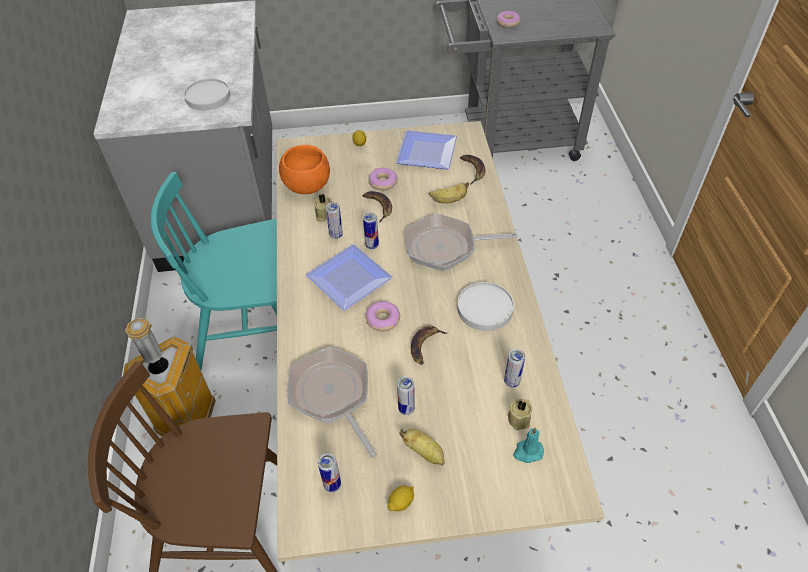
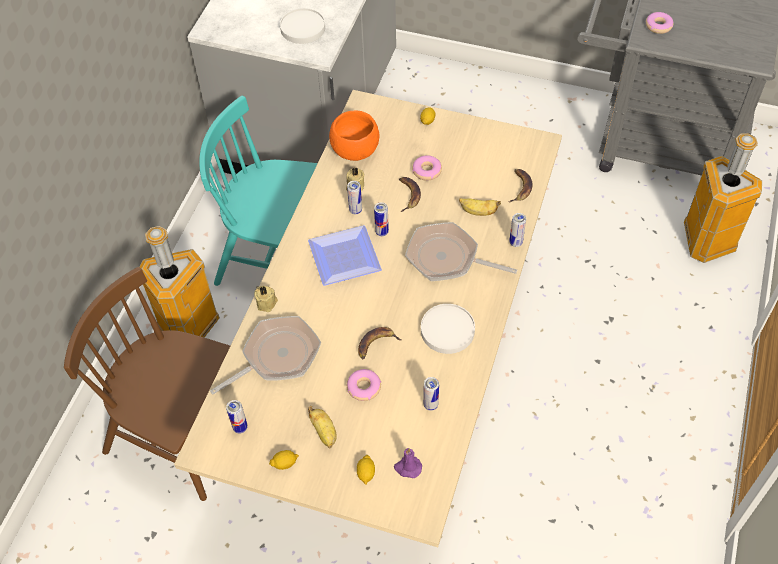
camera: 25 degrees right, 5 degrees up
(332, 396) = (276, 356): frying pan -> frying pan turned 60 degrees clockwise
(383, 319) = (353, 306): donut -> donut (363, 387)
(406, 409) = (330, 391): can -> can (515, 242)
(424, 153) = (484, 153): plate -> none
(490, 475) = (366, 473): none -> lemon
(519, 418) = (418, 438): beige candle -> beige candle (267, 303)
(527, 452) = (407, 468): turquoise candle -> purple candle
(590, 193) = (705, 241): none -> trash can

